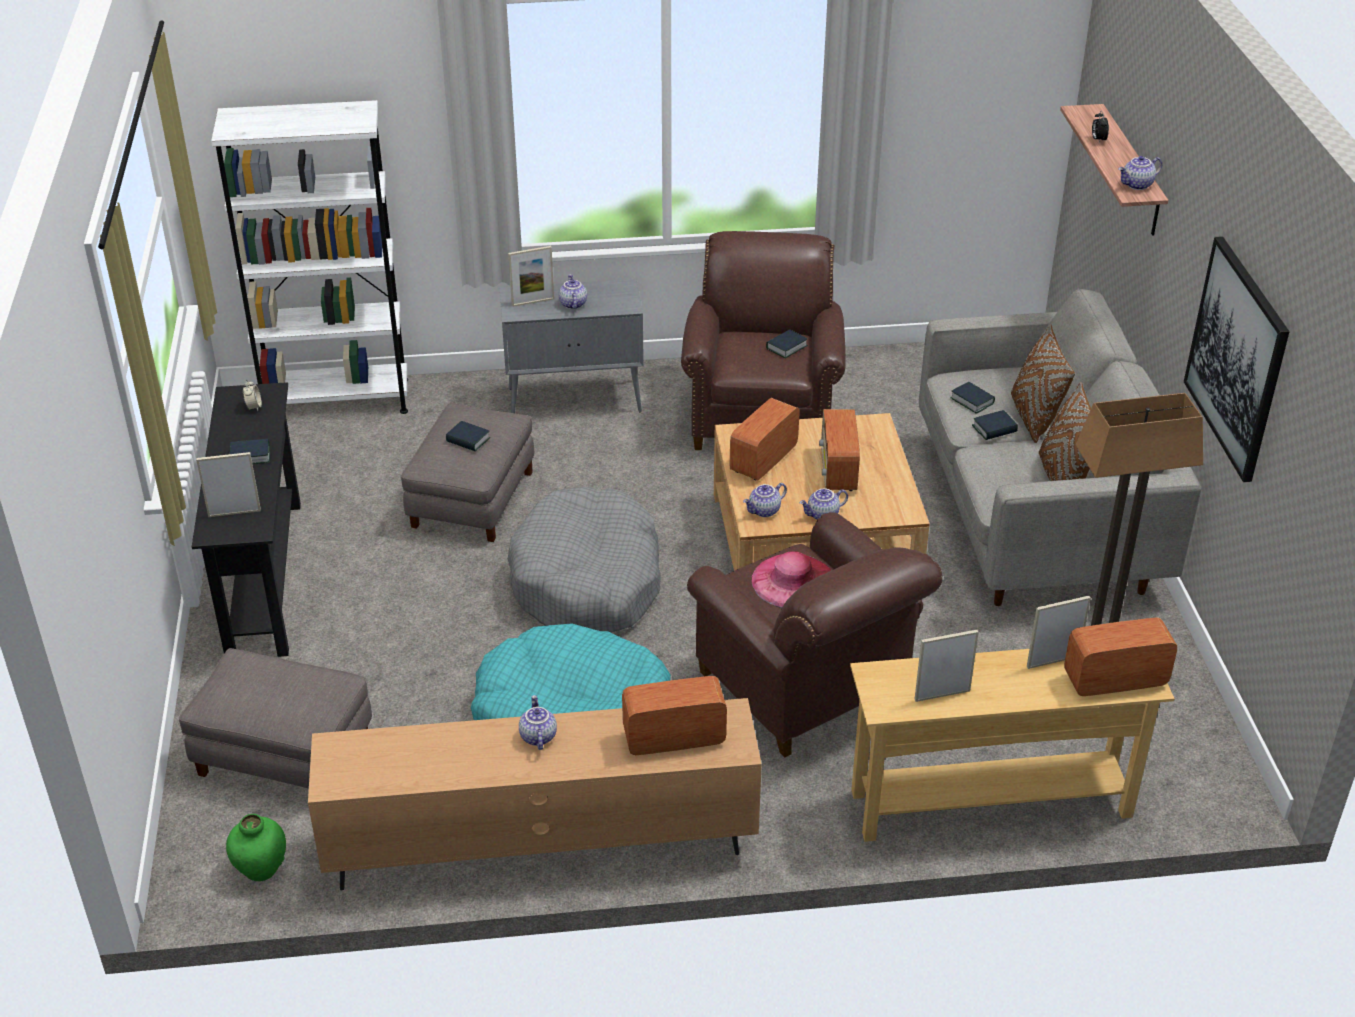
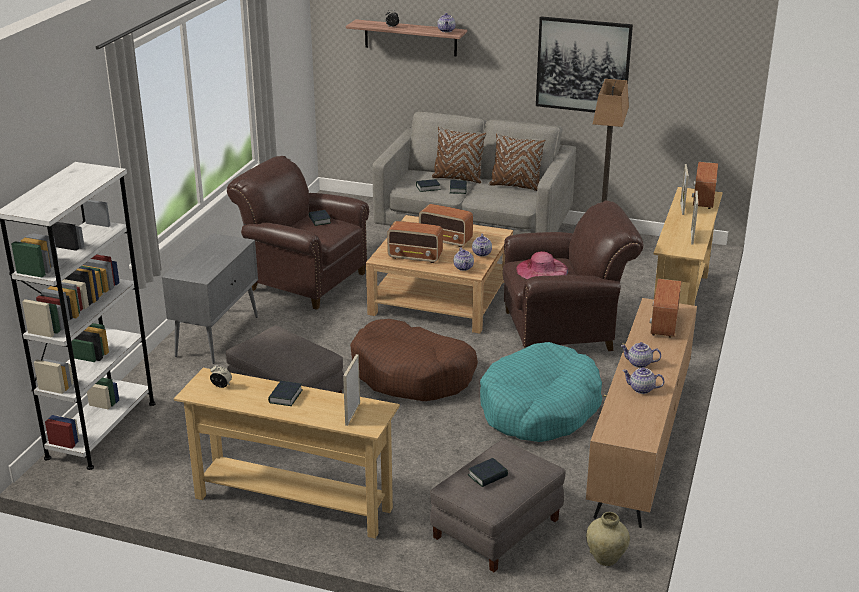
camera: 65 degrees left, 10 degrees down
(261, 869) = (605, 558): green vase -> beige vase
(264, 578) = (292, 504): black console table -> beige console table
(468, 440) = (289, 346): book -> book (487, 476)
(533, 302) = (196, 269): picture frame -> none
(572, 304) = (216, 257): teapot -> teapot (641, 389)
(587, 581) = (412, 375): grey dog bed -> brown dog bed
(763, 460) = (415, 257): radio -> radio turned 45 degrees counterclockwise

